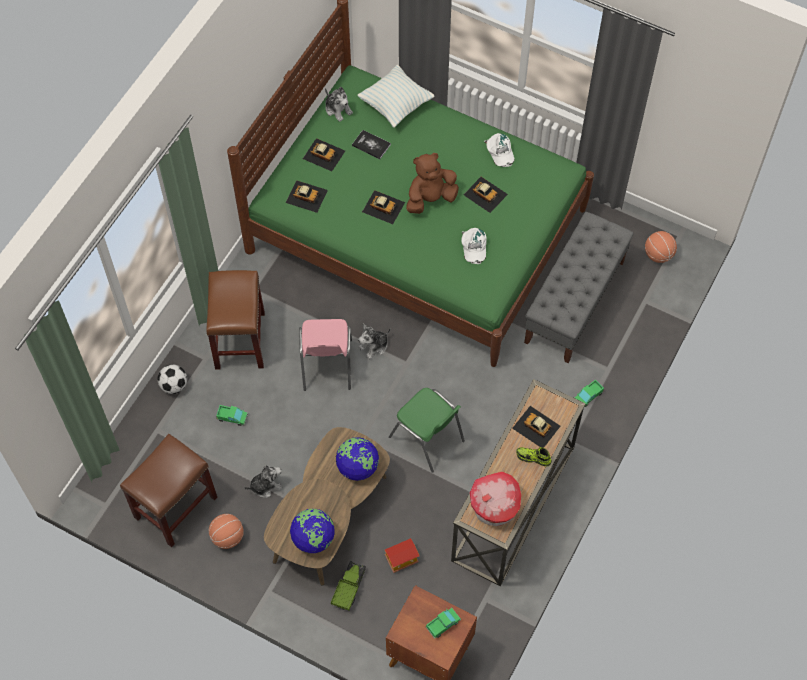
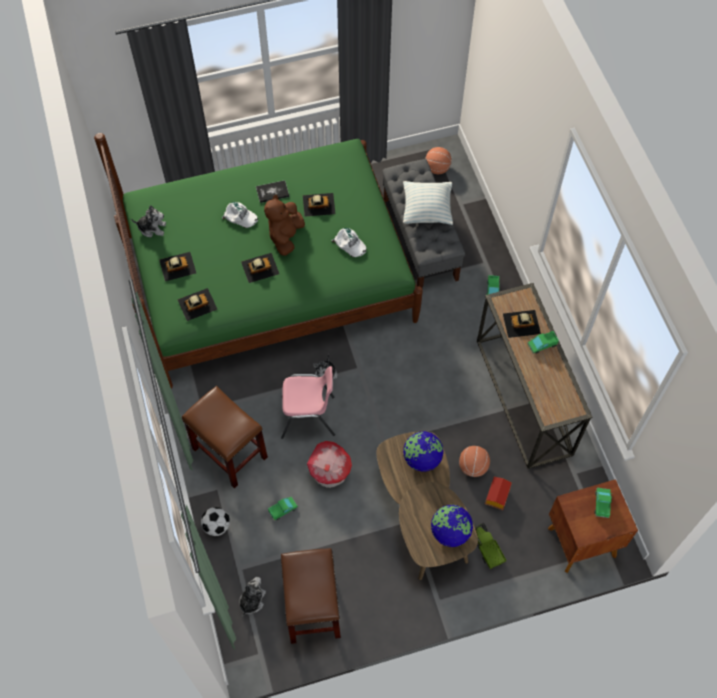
camera: 45 degrees left, 0 degrees up
(227, 537) = (370, 593): basketball -> basketball (473, 467)
(265, 485) = (357, 534): plush toy -> plush toy (252, 600)
(326, 366) = (308, 417): pink chair -> pink chair turned 45 degrees counterclockwise
(371, 145) = (204, 233): book -> book (272, 192)
(396, 105) = (191, 194): pillow -> pillow (427, 211)
(427, 439) = (427, 405): green chair -> none
(494, 508) = (555, 398): toy house -> toy house (330, 471)
(500, 152) = (297, 169): white cap -> white cap (240, 217)
(533, 458) = (542, 344): shoe -> toy truck

